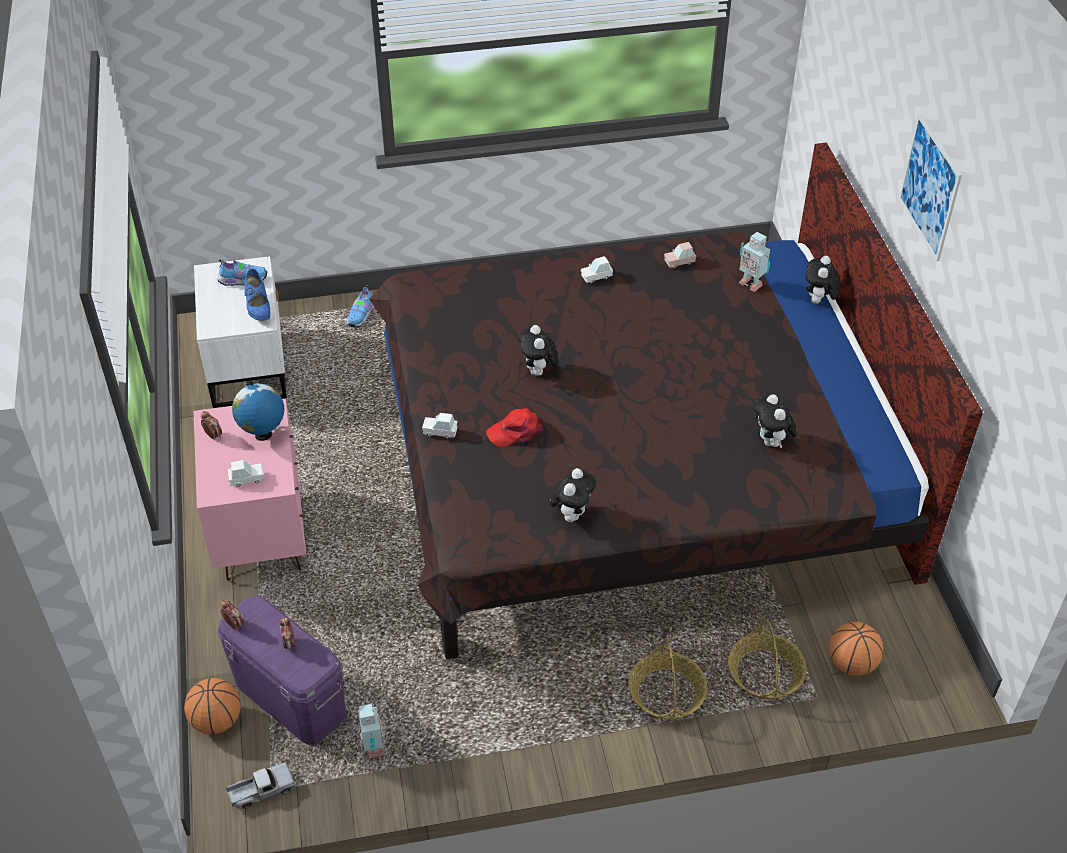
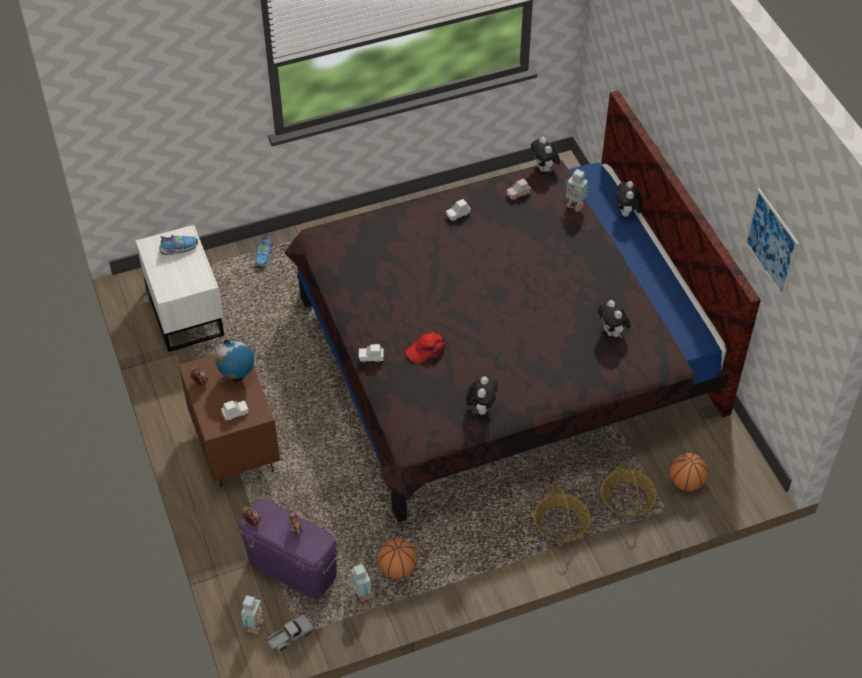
camera: 10 degrees left, 5 degrees up
(217, 721) = (243, 592): basketball -> basketball (398, 568)
(217, 768) = (254, 626): none -> toy robot
(258, 308) = (198, 270): blue shoe -> none
(260, 535) = (235, 448): pink nightstand -> brown nightstand
(538, 372) = (432, 300): plush toy -> plush toy (544, 169)
(929, 187) = (705, 138): picture -> picture (771, 242)

